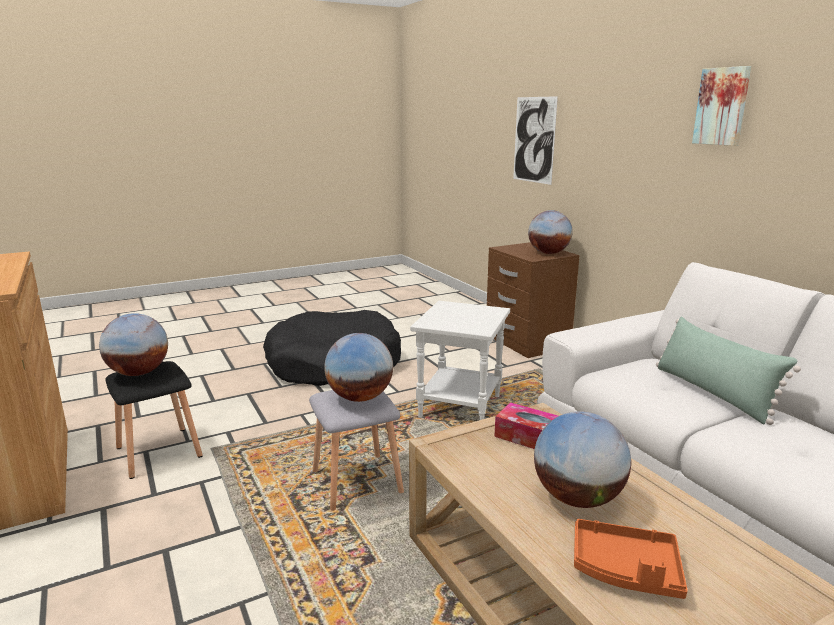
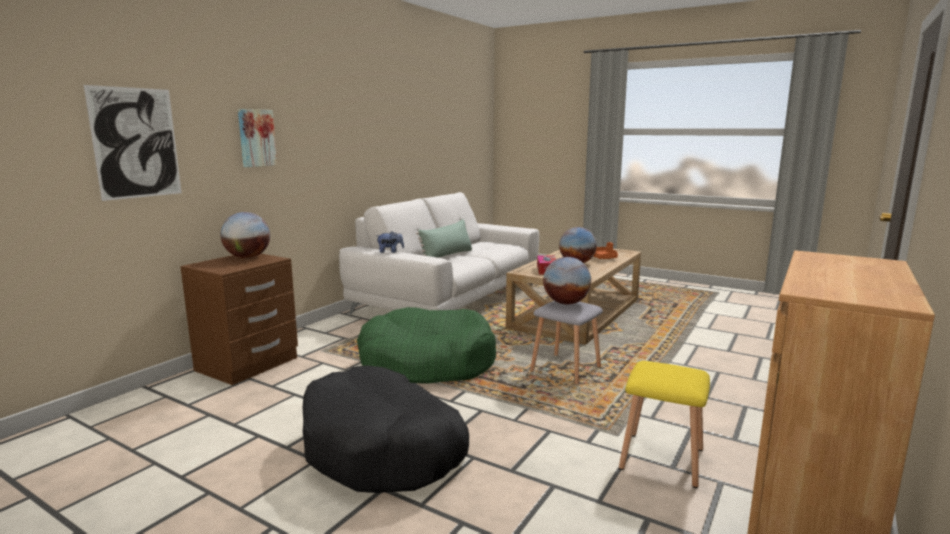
camera: 120 degrees left, 5 degrees down
(139, 373) = (675, 375): globe -> none
(157, 451) = (662, 460): black stool -> yellow stool
(461, 407) = (427, 363): white side table -> green dog bed
(635, 322) = (390, 252): none -> plush toy
(722, 106) = (331, 108): picture -> picture (256, 138)

